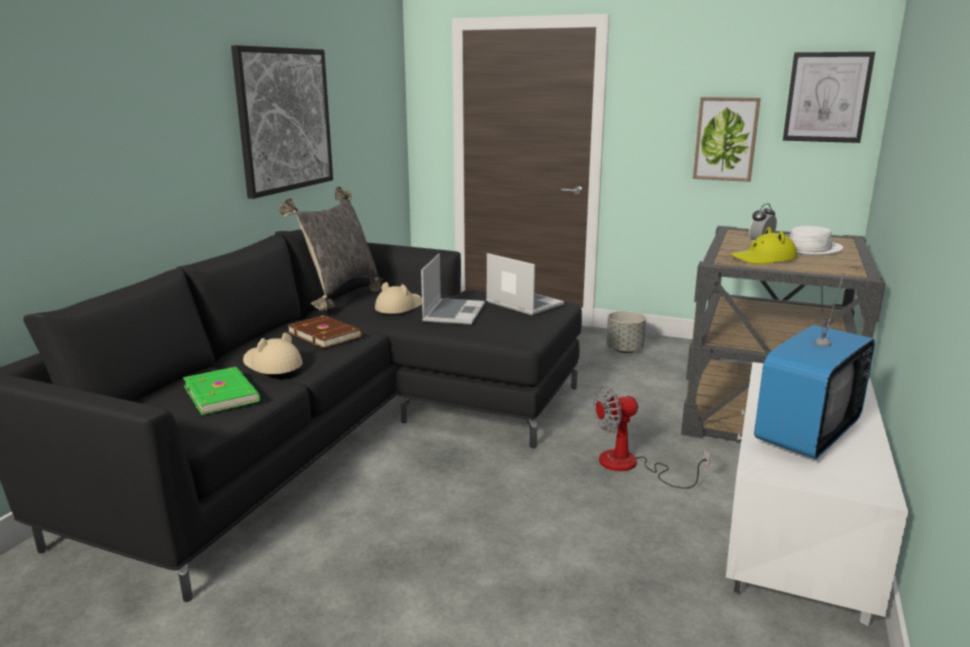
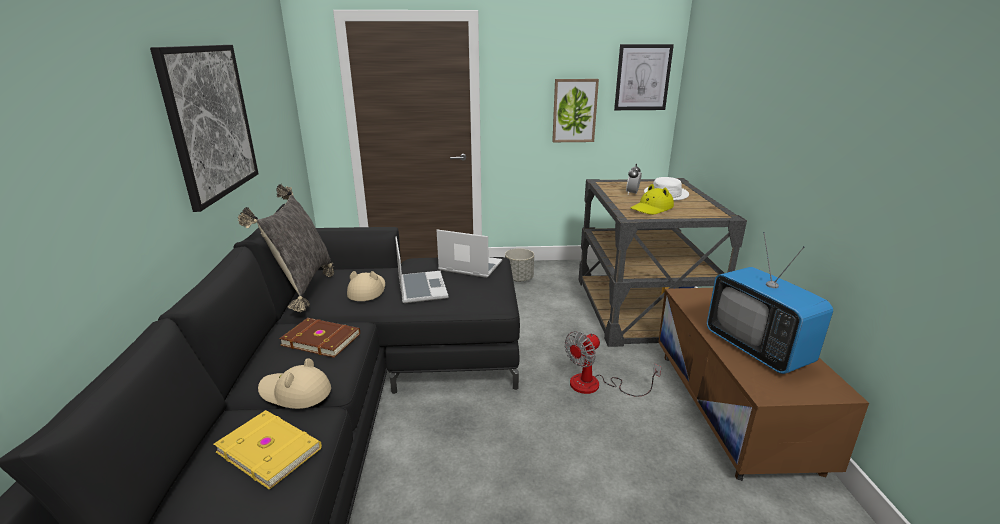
camera: 25 degrees left, 5 degrees up
(222, 393) = (270, 449): green book -> yellow book
(794, 529) = (731, 409): white tv stand -> brown tv stand
(806, 433) = (757, 349): television -> television turned 135 degrees clockwise

